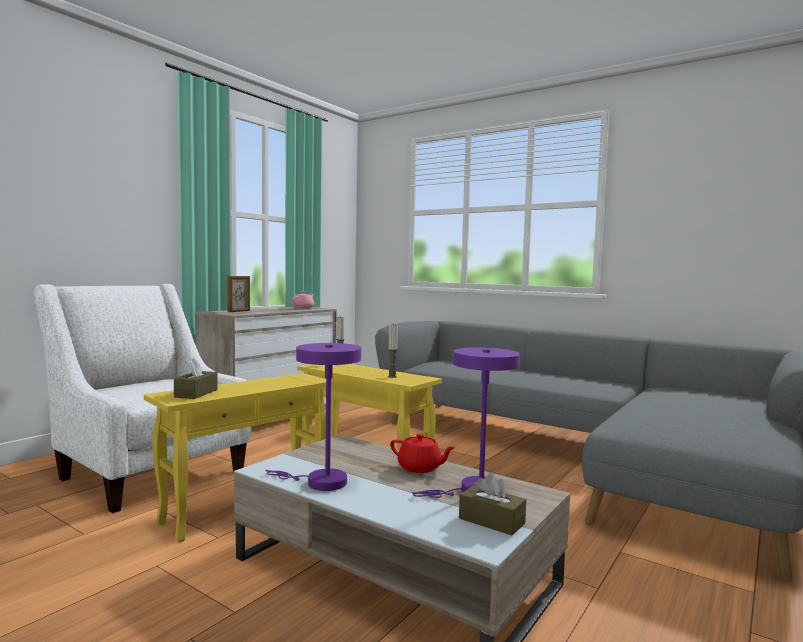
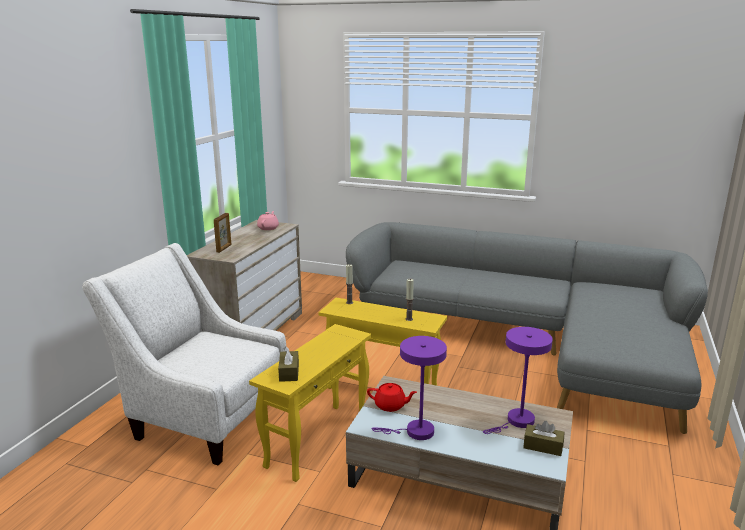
camera: 15 degrees left, 15 degrees up
(420, 468) = (468, 404): red teapot -> red teapot (390, 406)

